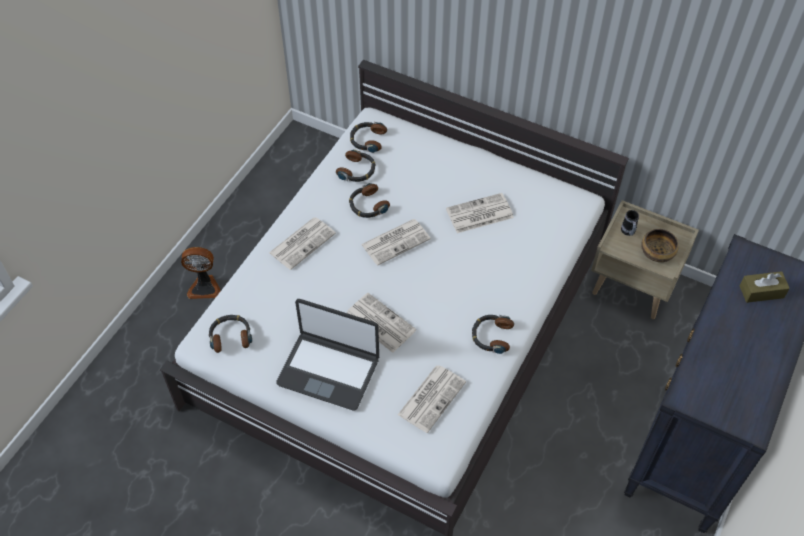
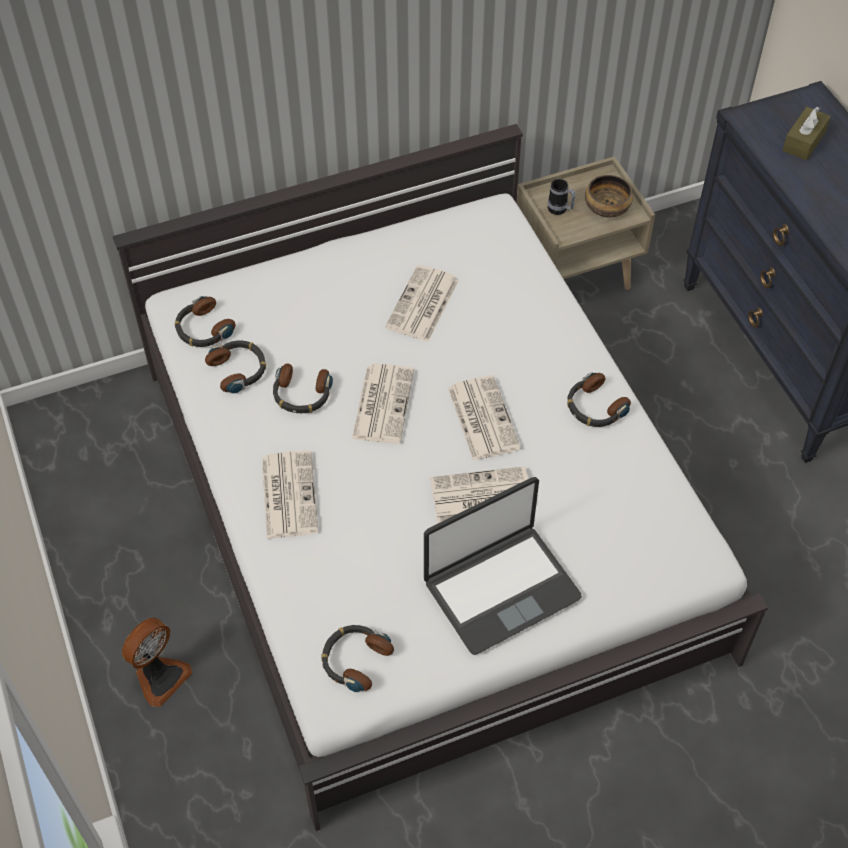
camera: 50 degrees left, 0 degrees up
(432, 397) = (625, 514): newspaper -> newspaper (482, 417)

